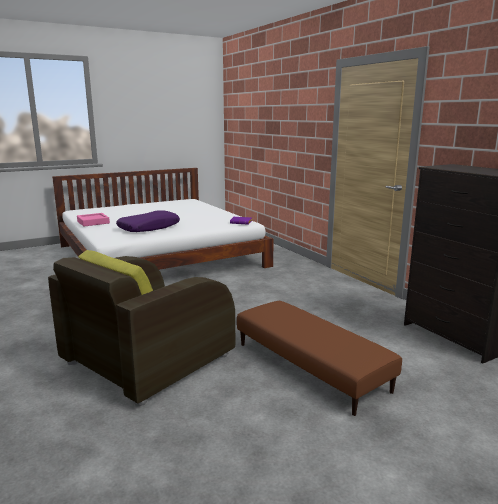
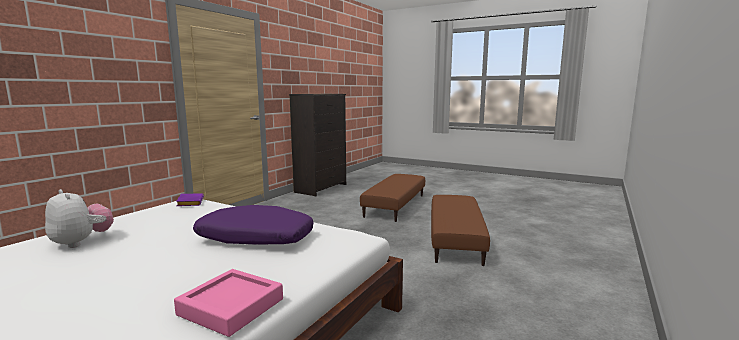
camera: 120 degrees left, 5 degrees down
(147, 359) = (456, 238): brown armchair -> brown ottoman
(199, 211) = (82, 242): none -> plush toy

